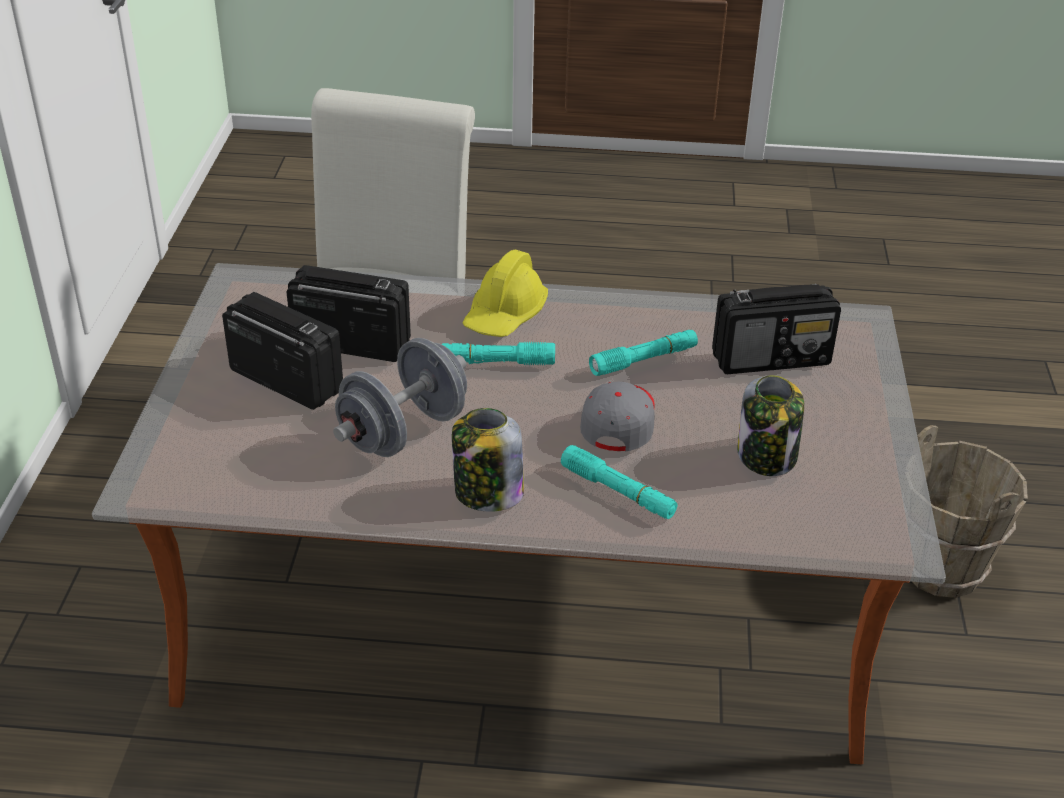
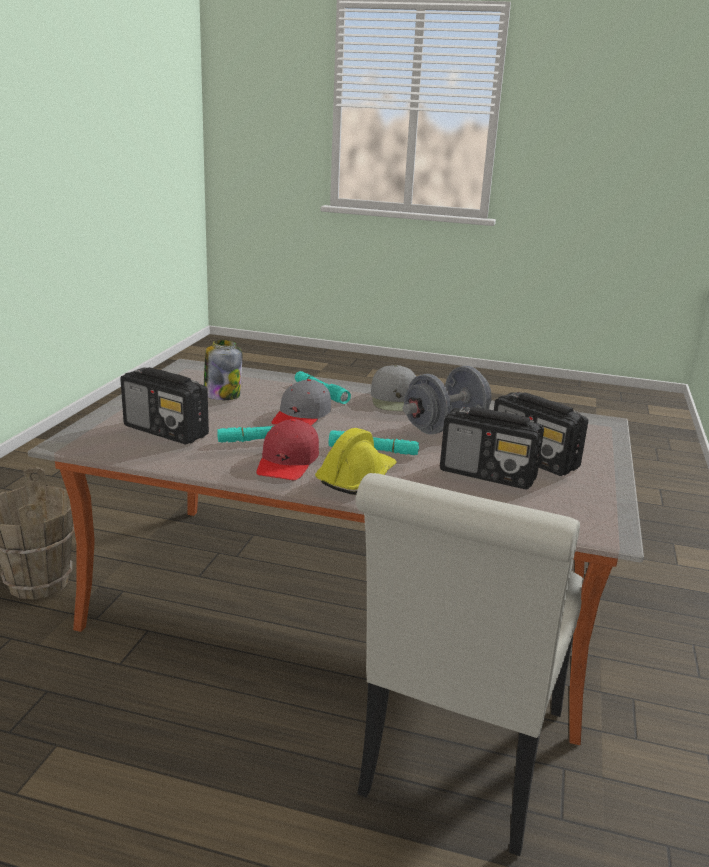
camera: 170 degrees left, 15 degrees down
(487, 493) = (396, 400): jar -> grey cap
(592, 328) = (288, 462): none -> red cap
(772, 359) = (166, 431): radio -> radio turned 150 degrees counterclockwise

